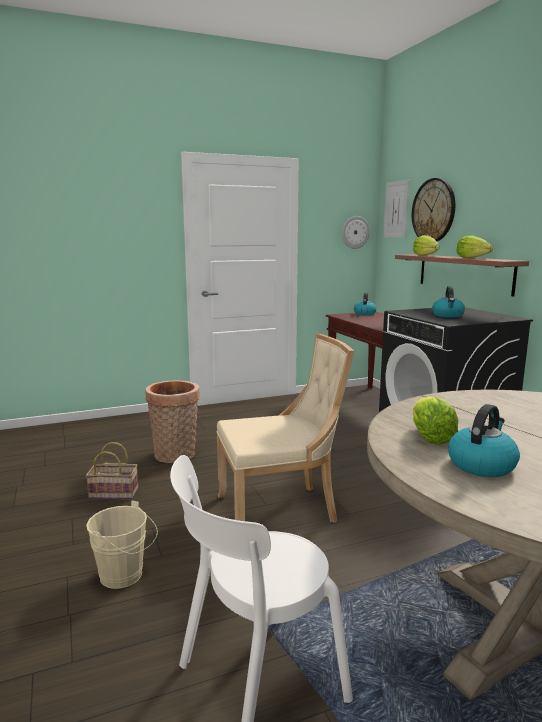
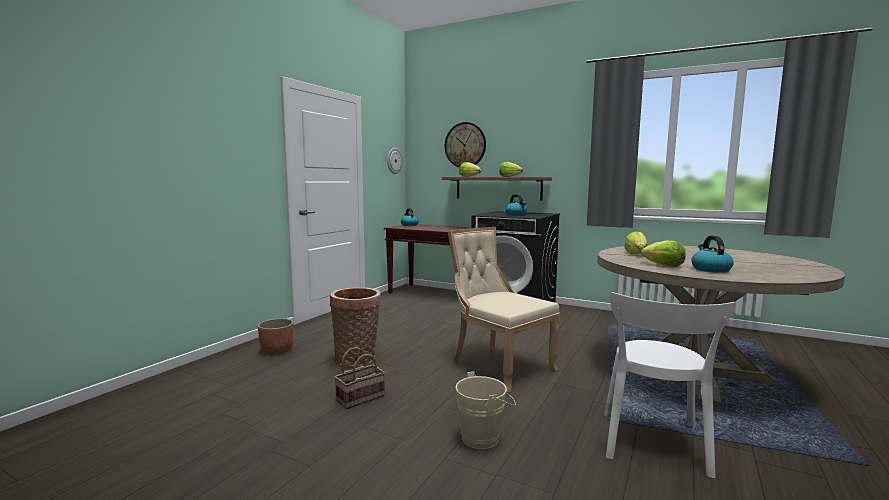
camera: 40 degrees left, 5 degrees down
(138, 428) = (277, 351): none -> planter
(281, 510) = (499, 365): beige chair -> beige chair turned 75 degrees counterclockwise
(396, 209) = (425, 144): picture -> none
(475, 408) = (636, 254): none -> lettuce

